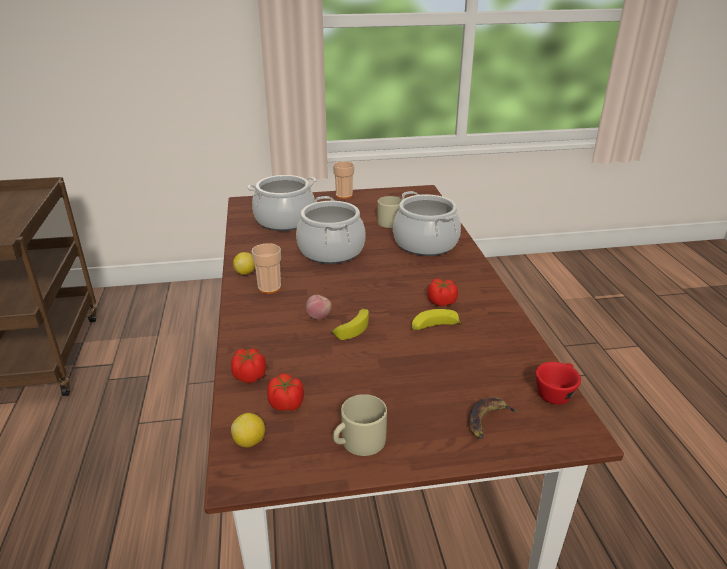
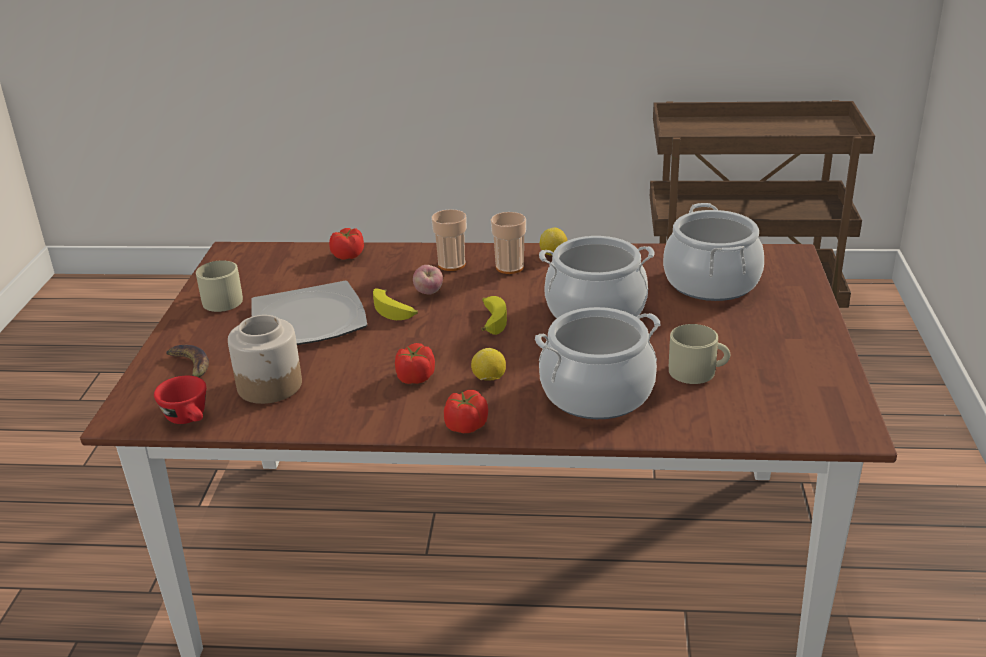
camera: 105 degrees right, 0 degrees up
(250, 442) = (262, 255): lemon -> lemon (489, 379)
(286, 404) = (295, 271): tomato -> tomato (466, 426)
(344, 195) = (820, 338): cup -> cup (451, 264)
(381, 369) = (310, 320): none -> plate
(433, 327) = (362, 362): banana -> banana (491, 320)
(487, 363) = (270, 385): none -> jar

